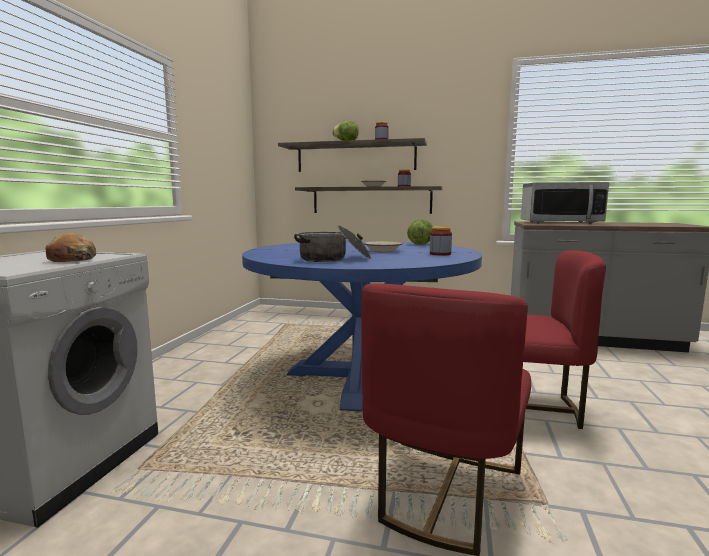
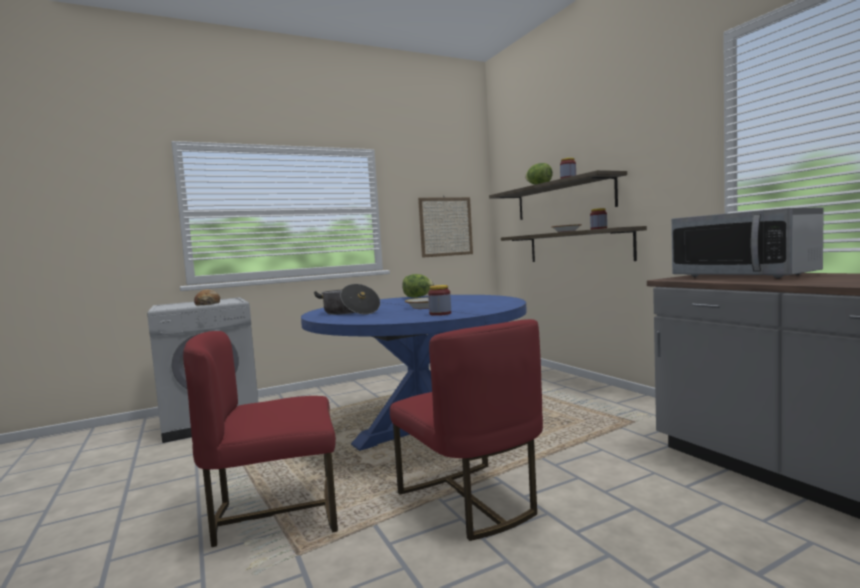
camera: 50 degrees right, 5 degrees down
(226, 169) = (445, 225): none -> picture
(420, 244) = (502, 302): lettuce -> lettuce (417, 297)

